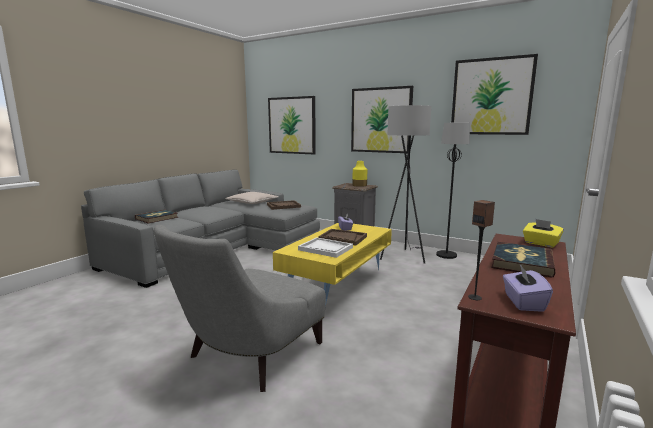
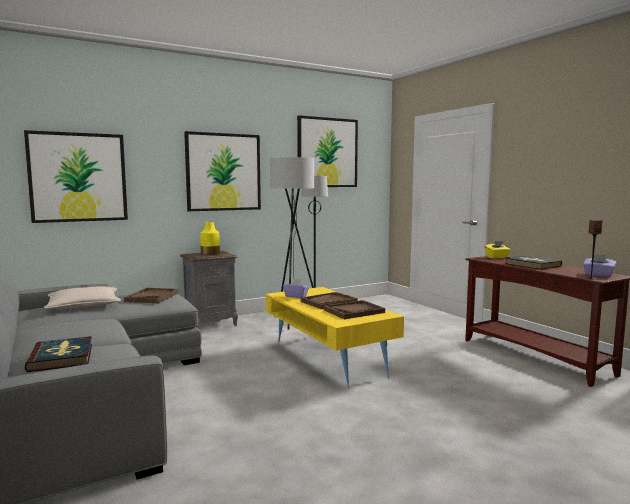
camera: 60 degrees left, 5 degrees down
(248, 355) = (439, 424): grey armchair -> none
(325, 249) = (354, 311): white tray -> brown tray

